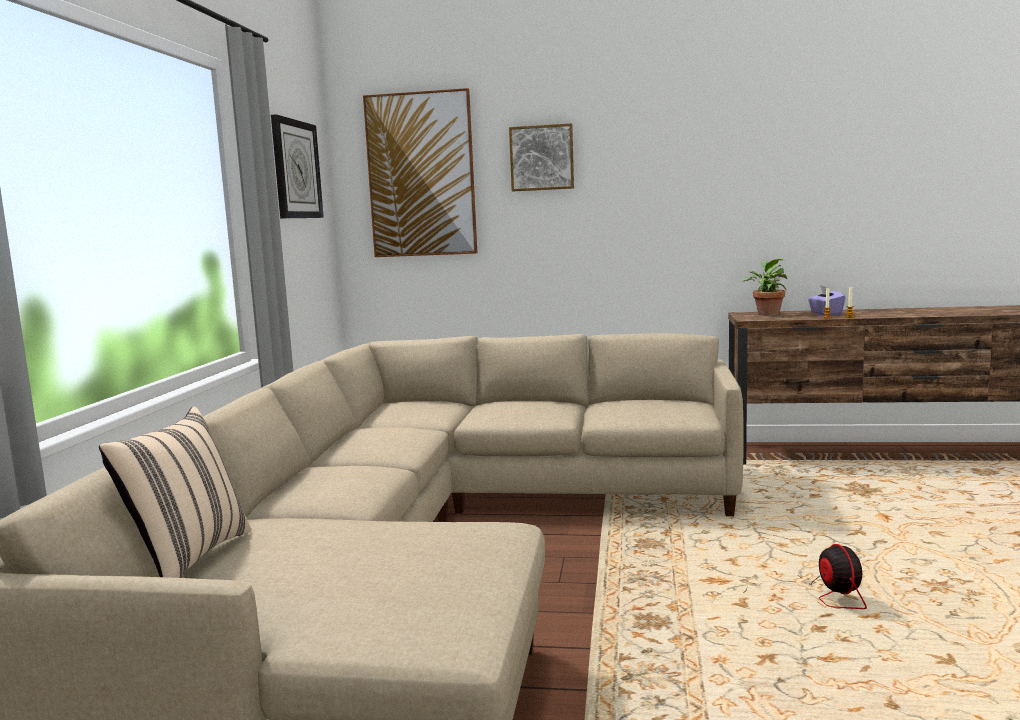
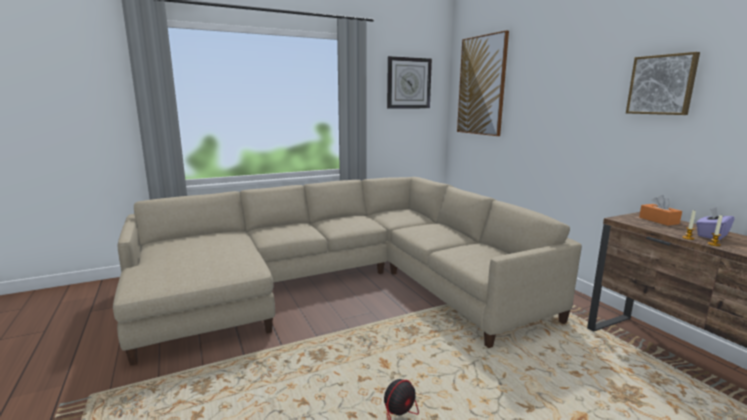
camera: 55 degrees right, 5 degrees up
(187, 558) = (195, 235): beige pillow -> none
(542, 158) = (539, 76): picture -> picture (662, 85)
(766, 314) = (658, 220): potted plant -> orange tissue box

